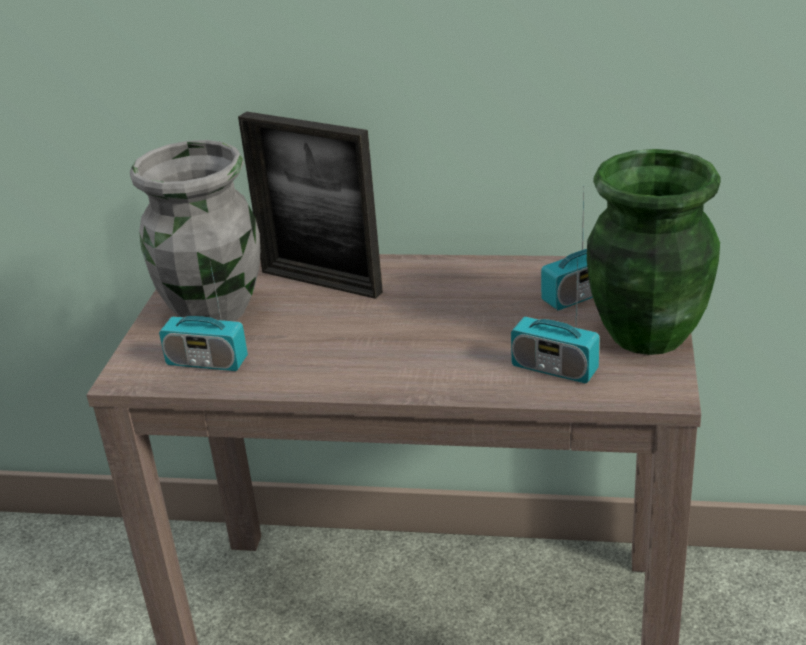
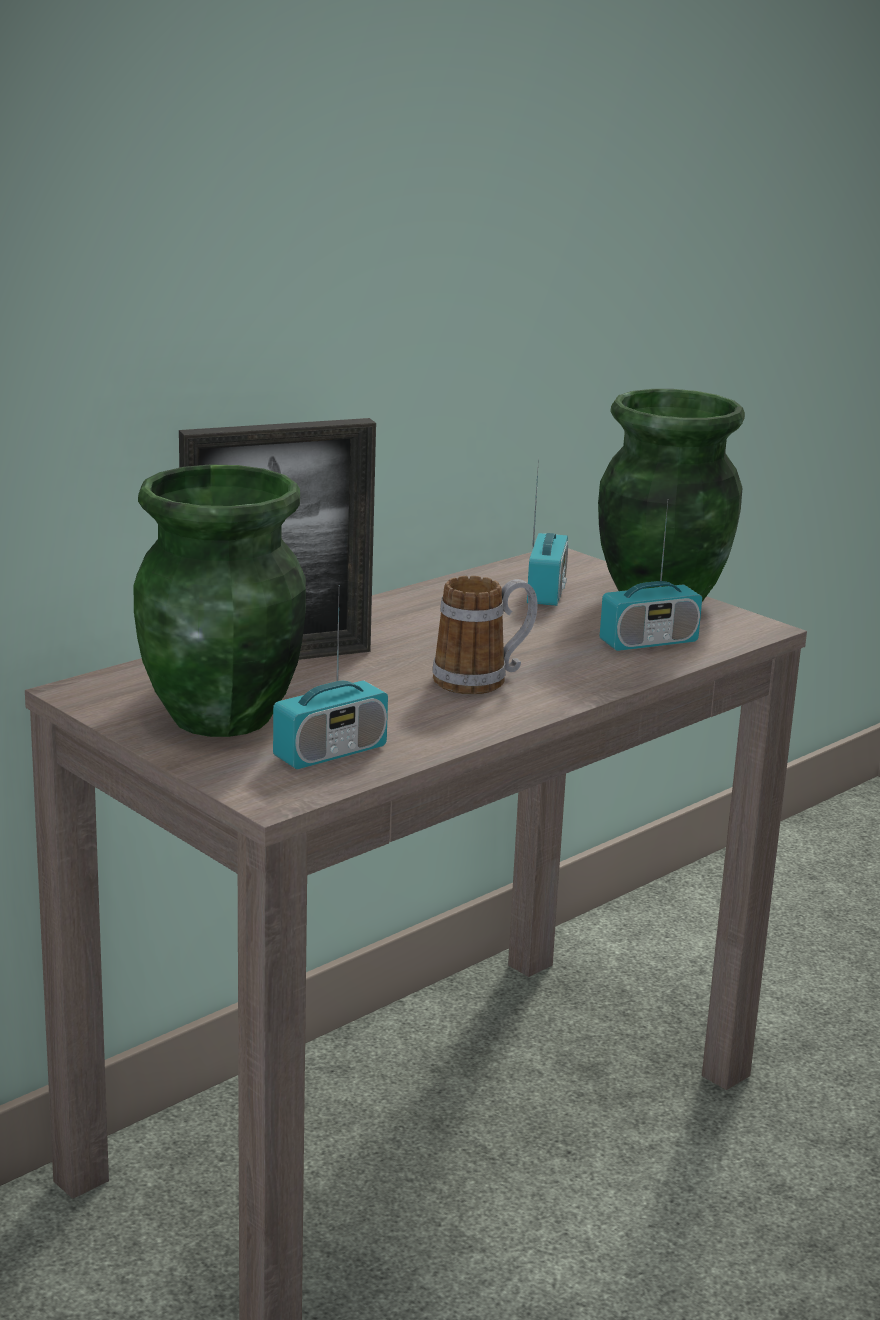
camera: 55 degrees left, 10 degrees down
(214, 312) = (224, 718): grey vase -> green vase
(388, 349) = (483, 679): none -> mug

